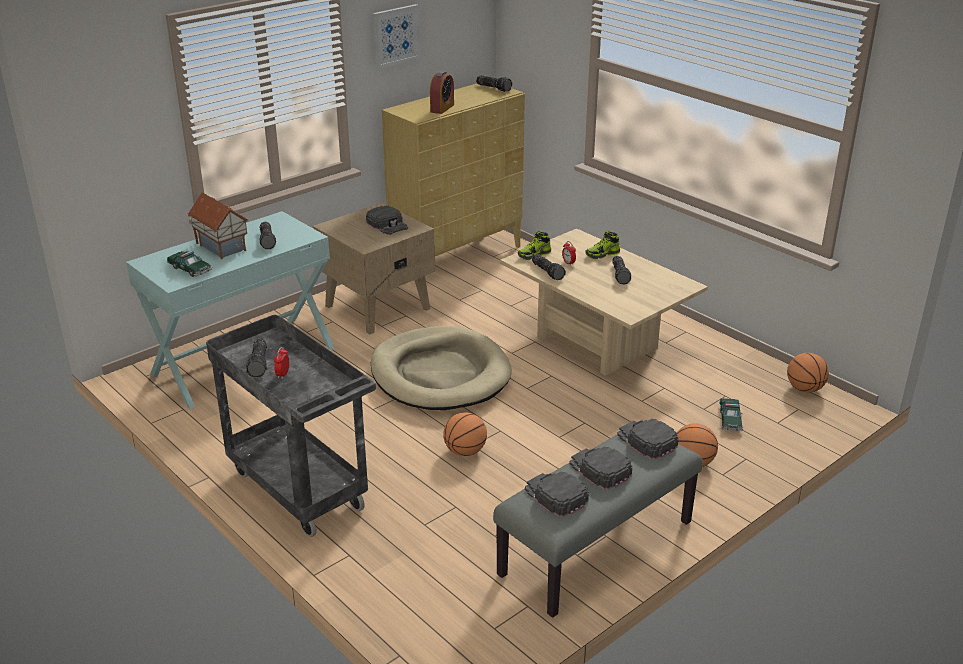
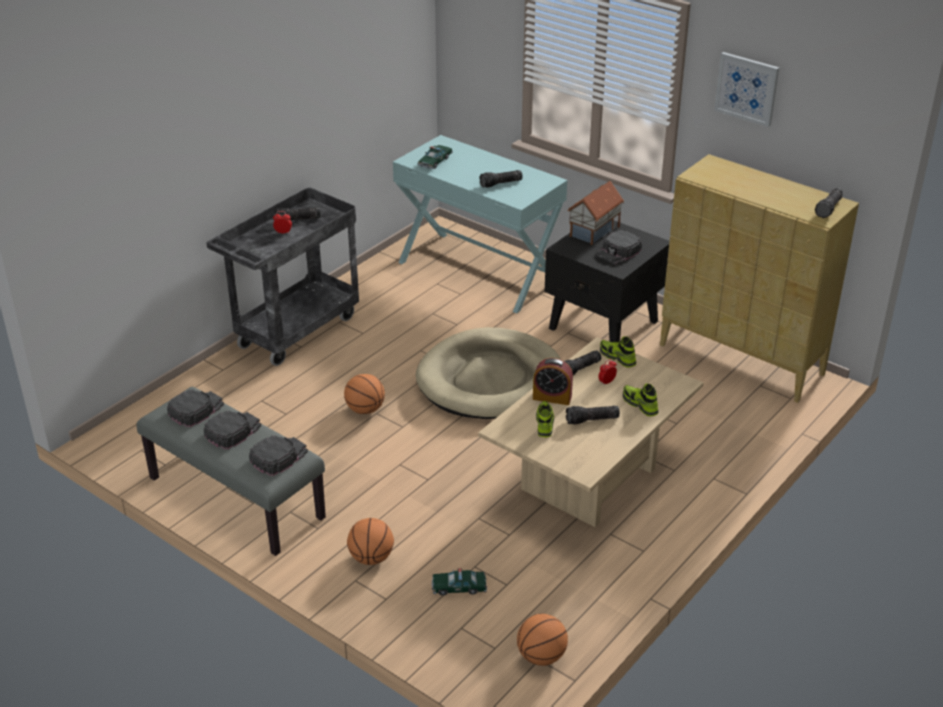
camera: 80 degrees right, 5 degrees up
(222, 246) = (483, 166): toy house -> toy house (595, 232)
(378, 307) = (604, 325): beige nightstand -> black nightstand
(442, 108) = (734, 185): alarm clock -> alarm clock (552, 397)
(622, 295) = (544, 423): none -> shoe

